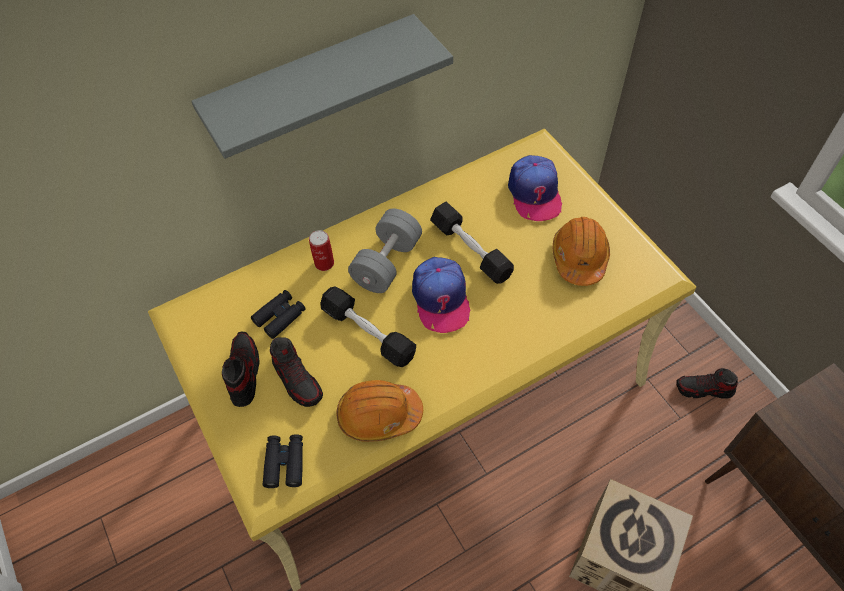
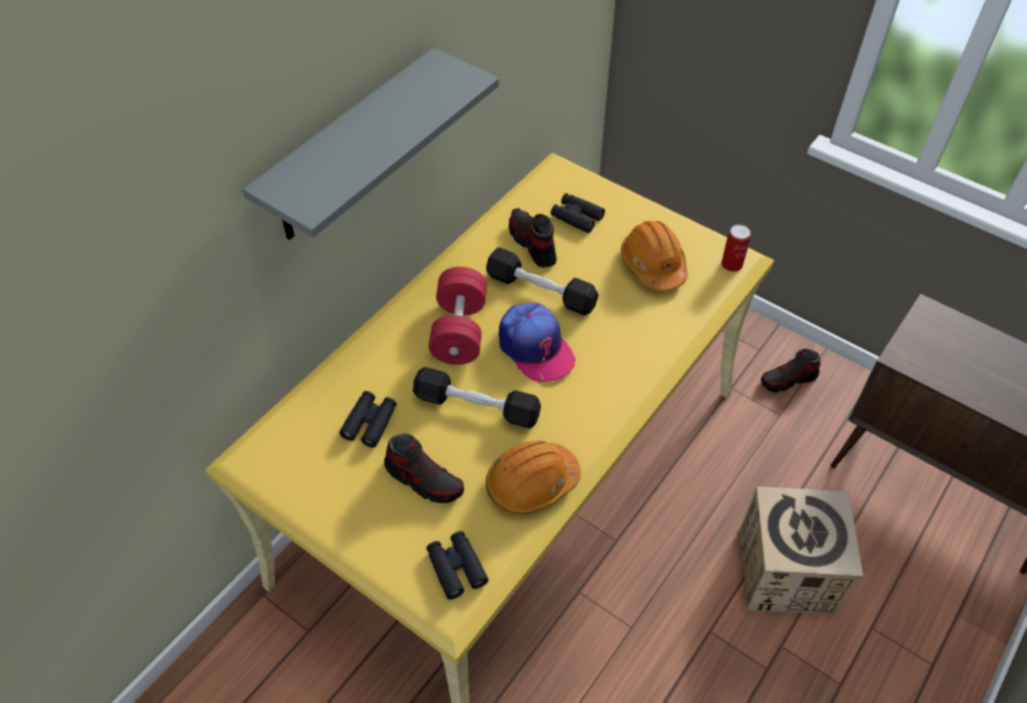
camera: 25 degrees left, 5 degrees down
(243, 373) = (359, 493): shoe -> shoe (532, 244)
(324, 263) = (390, 352): can -> can (732, 264)
(387, 263) = (459, 331): grey dumbbell -> red dumbbell
(534, 193) = (576, 217): cap -> black binoculars

